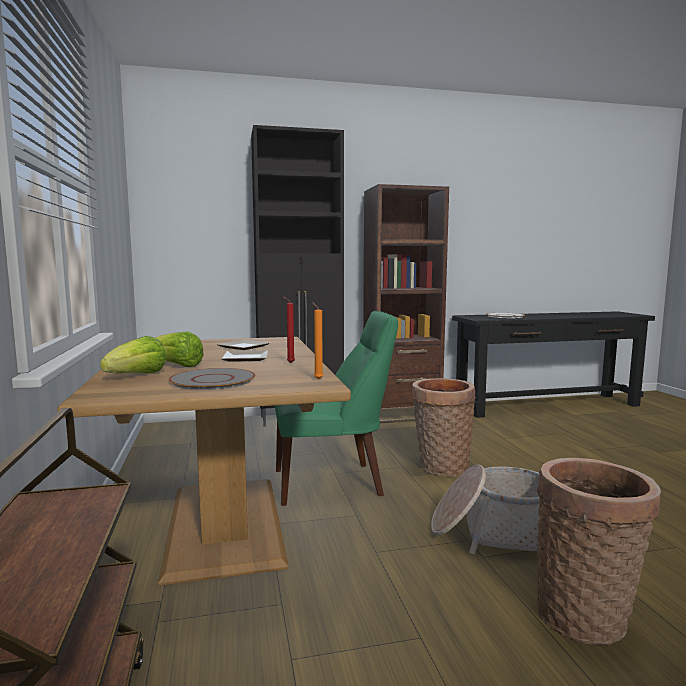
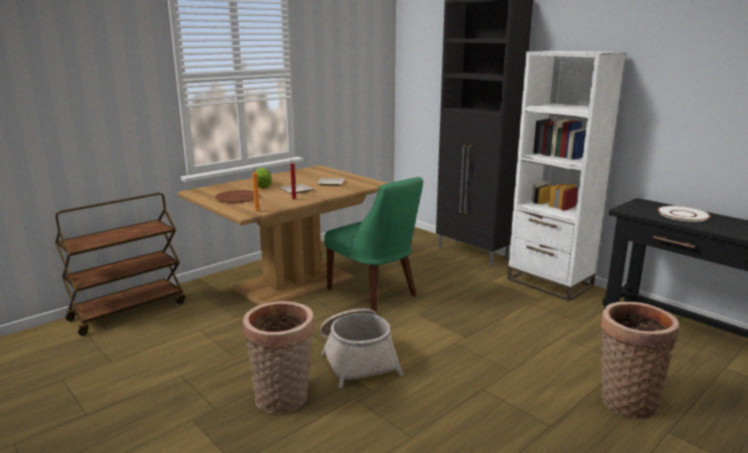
camera: 60 degrees right, 10 degrees up
(138, 376) = (235, 186): lettuce -> none
(213, 380) = (237, 197): grey plate -> brown plate
(401, 414) = (549, 283): brown bookcase -> white bookcase
(440, 467) = (448, 321): basket -> basket (625, 400)

